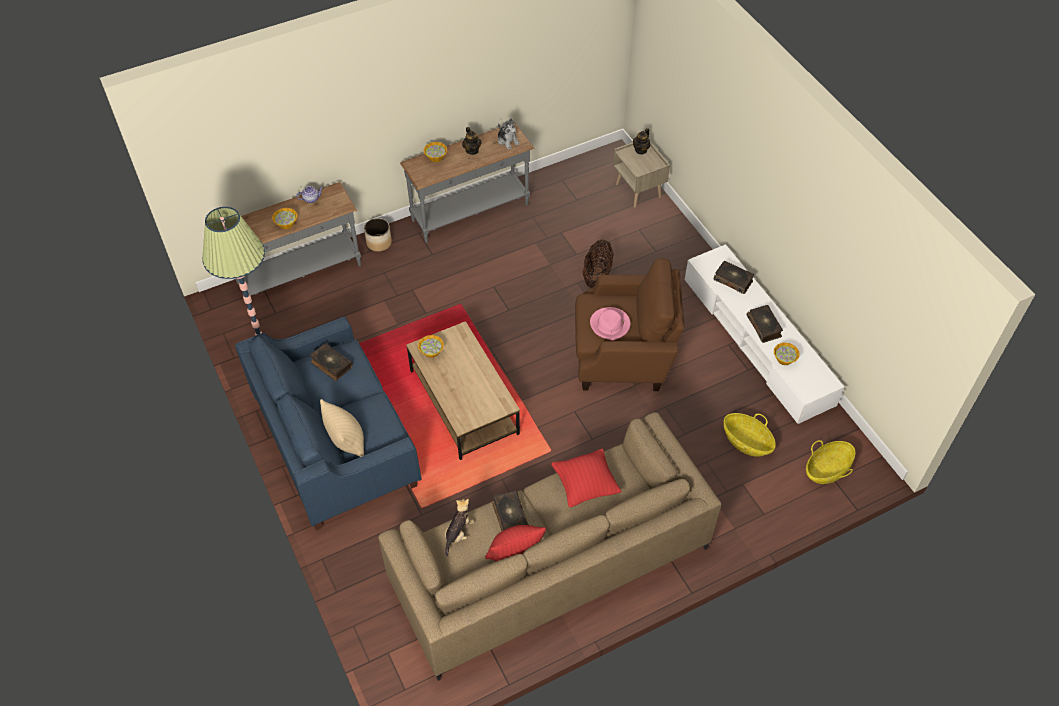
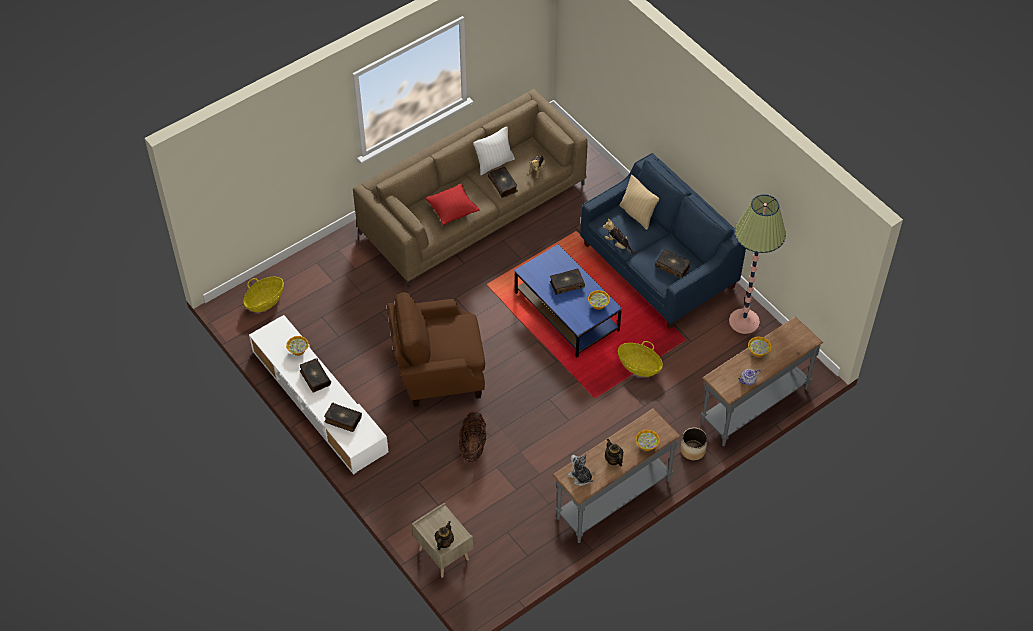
camera: 170 degrees right, 0 degrees up
(385, 408) = (618, 244): none -> plush toy
(461, 381) = (566, 284): none -> book
(463, 401) = (567, 312): brown coffee table -> blue coffee table
(514, 554) = (494, 163): red pillow -> white pillow
(610, 325) = (450, 331): pink hat -> none
(746, 442) = (329, 313): basket -> basket (639, 366)

